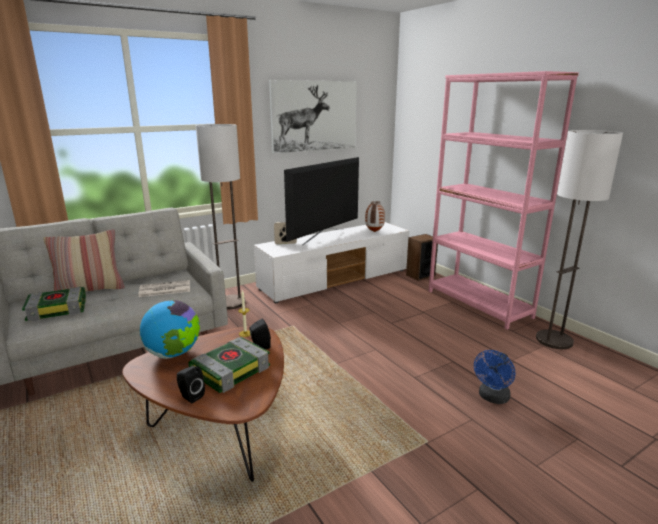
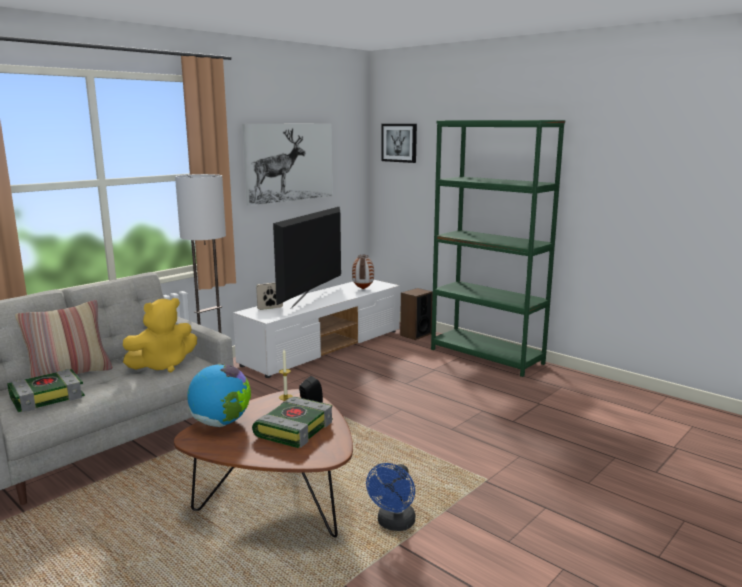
camera: 15 degrees left, 5 degrees down
(164, 289) = (163, 365): newspaper -> yellow plush toy
(190, 396) = (268, 455): black speaker -> none
(420, 99) = (399, 143): none -> picture
(478, 304) = (486, 356): pink bookcase -> green bookcase
(492, 398) = (531, 436): blue fan -> blue fan (394, 524)
(554, 340) = (569, 381): floor lamp -> none

